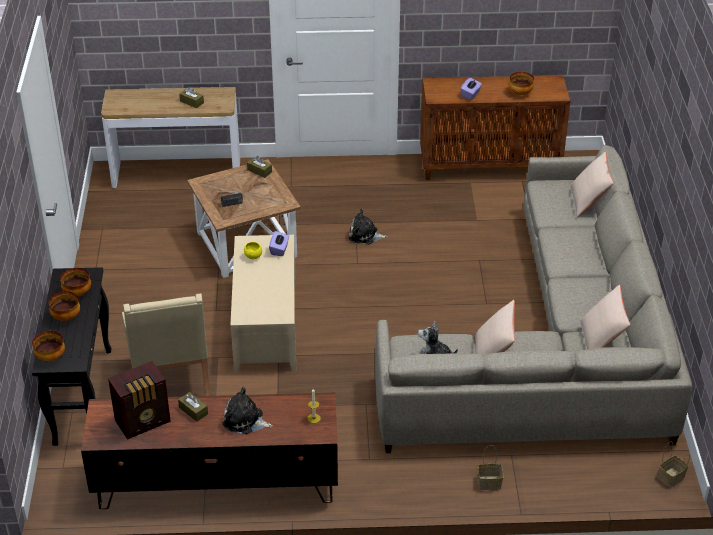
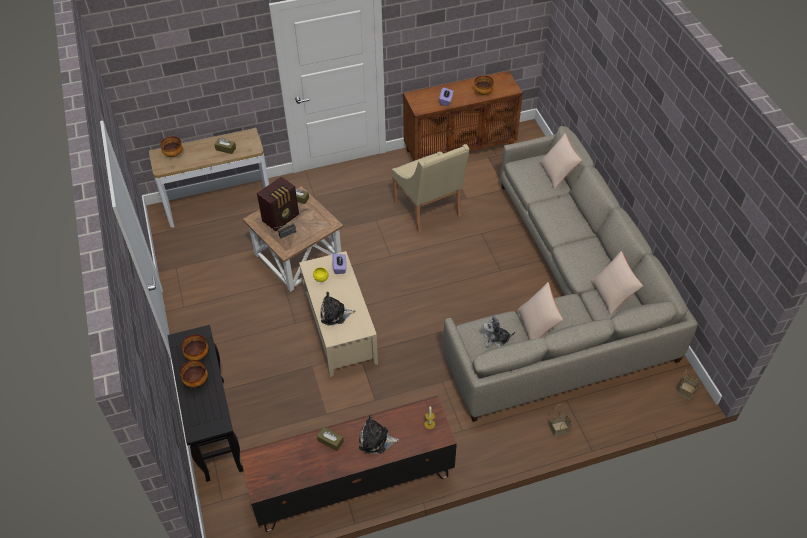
camera: 15 degrees left, 10 degrees up
(50, 357) = (197, 424): bowl -> bowl (173, 154)
(144, 421) = (294, 462): radio -> radio (281, 218)
(171, 382) = (283, 397): beige armchair -> beige armchair (429, 210)
(365, 235) = (387, 229): plush toy -> plush toy (335, 314)

